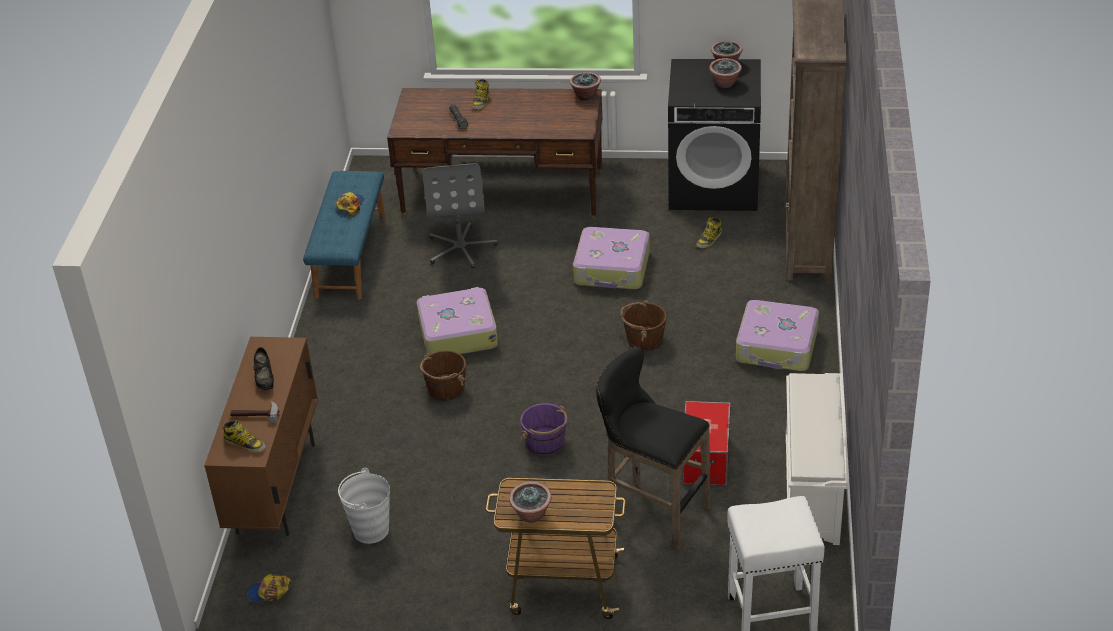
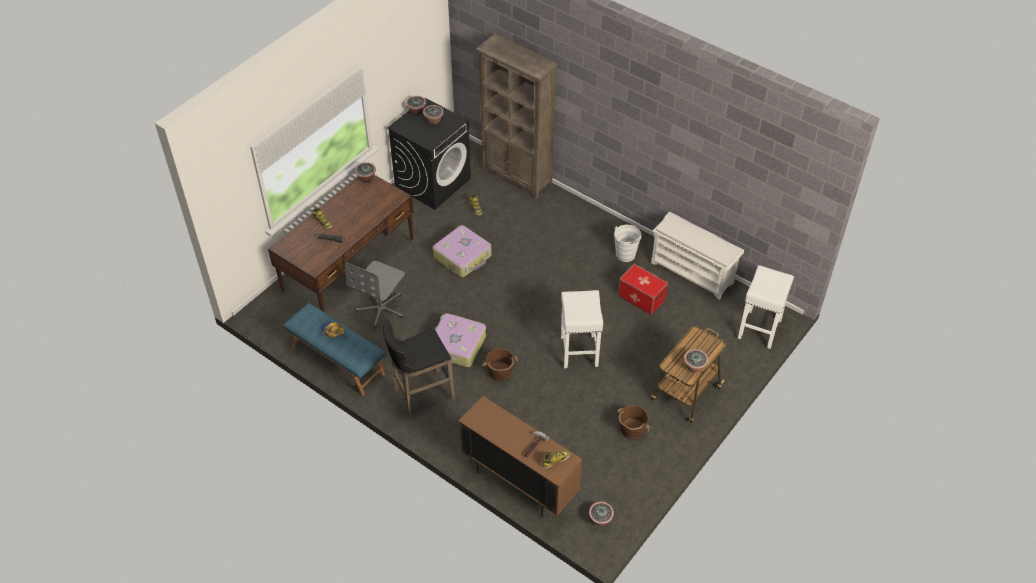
camera: 60 degrees left, 10 degrees up
(265, 379) = (505, 429): black shoe -> none
(269, 592) = (600, 520): cap -> potted plant
(370, 530) = (586, 455): white bucket -> white bucket (625, 255)
(461, 248) = (381, 308): grey office chair -> grey office chair turned 90 degrees clockwise
(545, 443) = (579, 352): purple bucket -> white stool
(644, 339) = (532, 274): brown bucket -> brown bucket (631, 429)
(652, 512) = (662, 336): black stool -> black stool (421, 394)
(777, 346) = (583, 229): suitcase -> none

